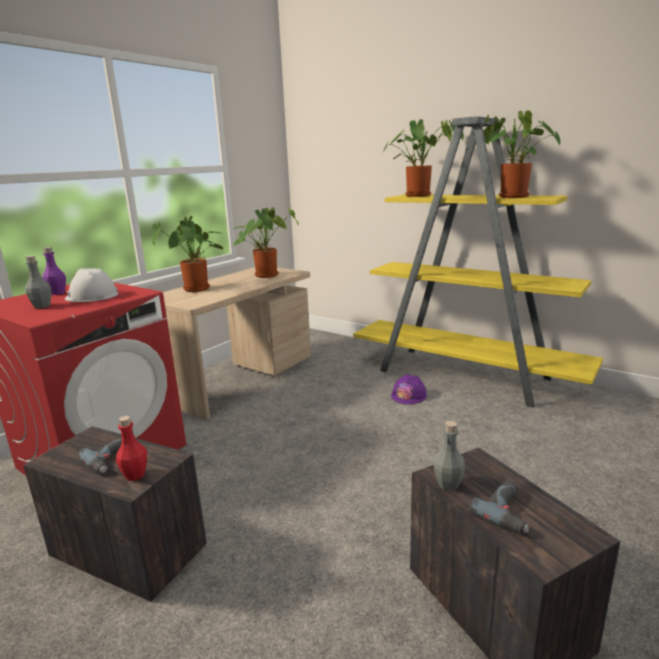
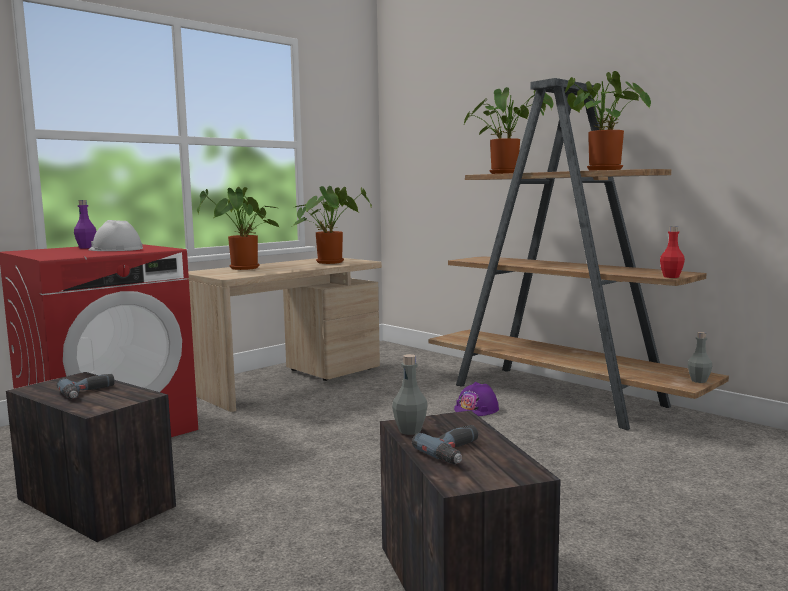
camera: 10 degrees right, 10 degrees down
(42, 306) = (63, 252): grey bottle -> grey bottle (698, 381)
(135, 475) = (102, 403): red bottle -> red bottle (671, 277)
(466, 375) = (560, 396): yellow bookcase -> brown bookcase

